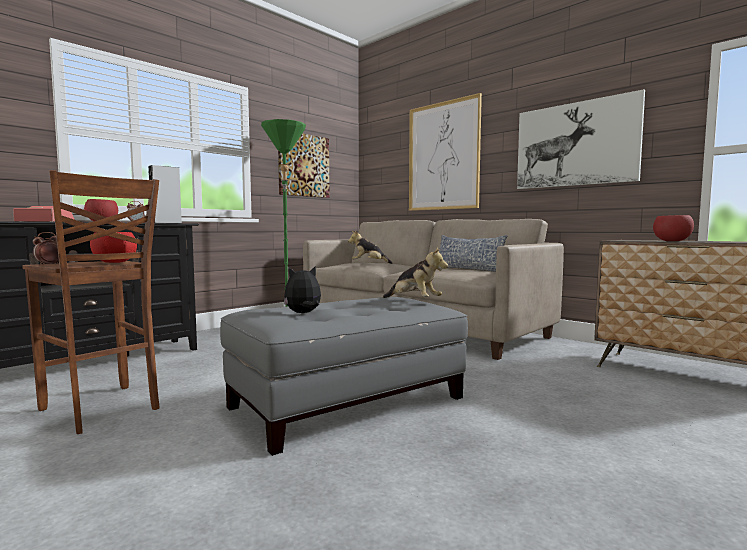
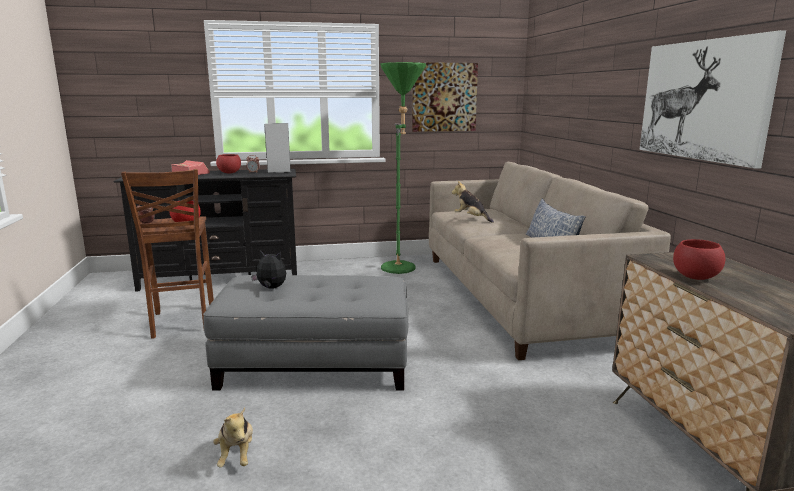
camera: 35 degrees right, 10 degrees up
(414, 301) = (384, 290): plush toy -> plush toy (236, 455)
(443, 156) = (585, 91): picture -> none

